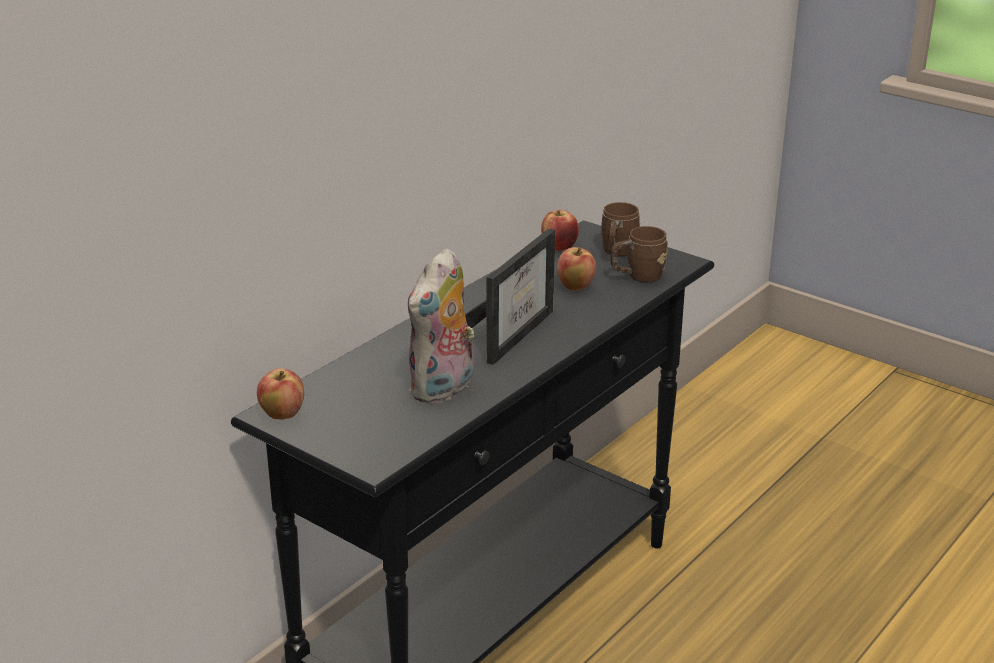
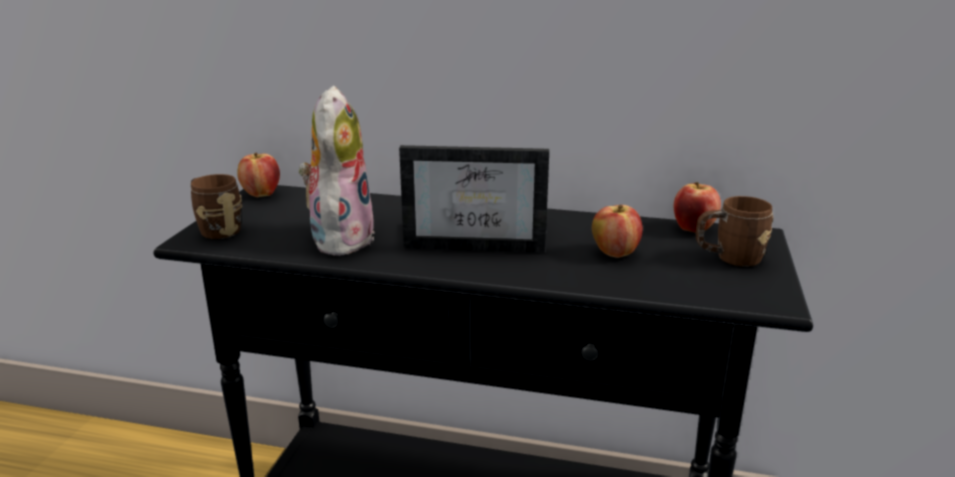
camera: 65 degrees right, 5 degrees down
(444, 389) = (340, 238): plush toy -> plush toy turned 90 degrees clockwise
(637, 277) = (688, 280): brown mug -> brown mug (216, 229)

